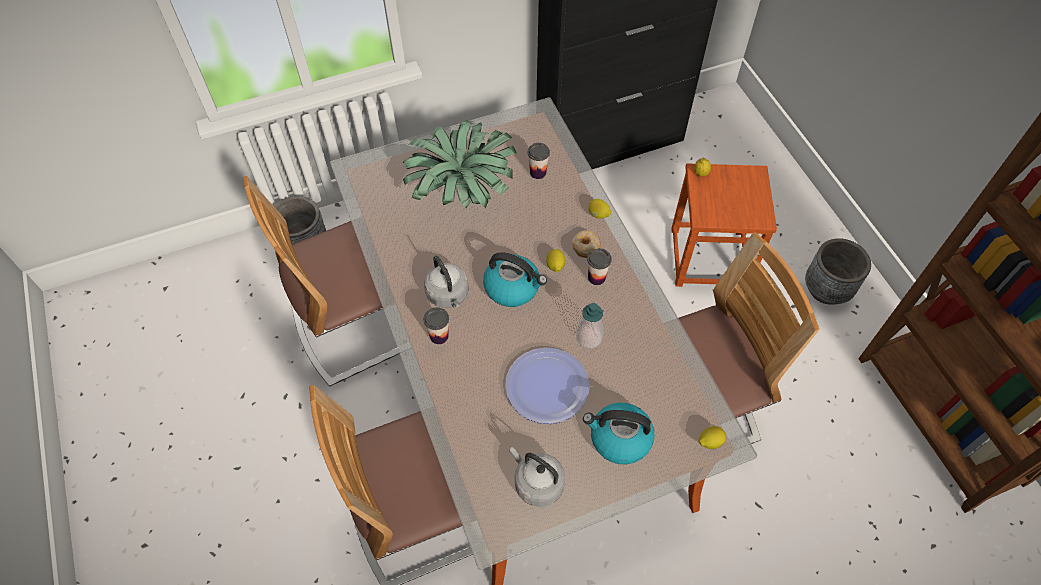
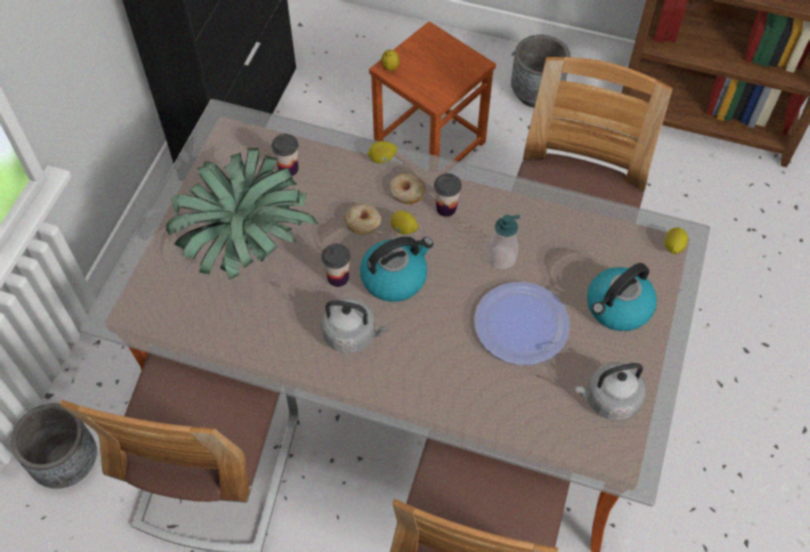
camera: 50 degrees left, 0 degrees up
(439, 336) = (390, 373): cup -> cup (338, 278)
(537, 240) = (363, 222): none -> donut

